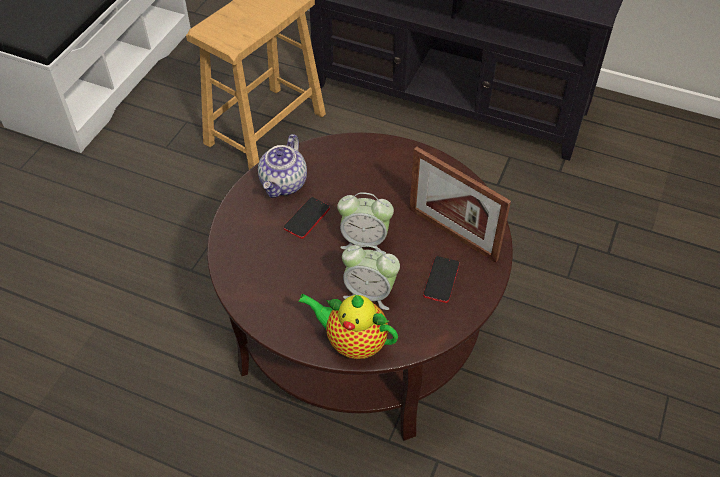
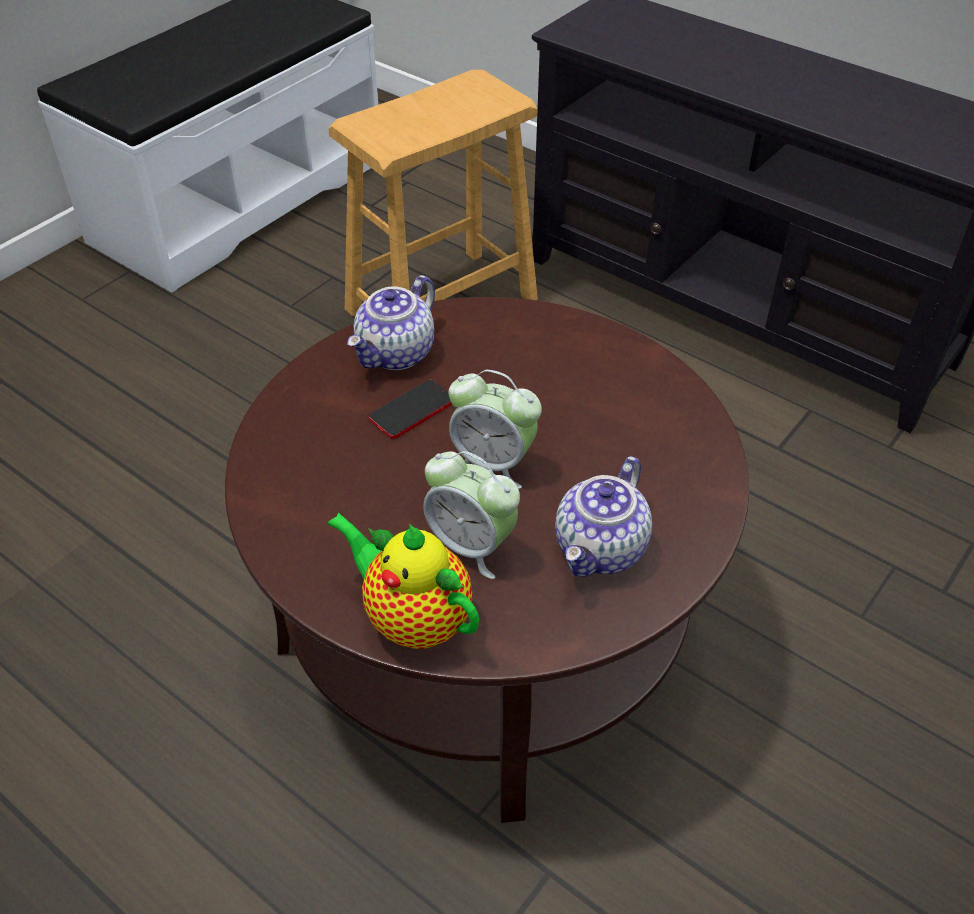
camera: 15 degrees right, 5 degrees down
(441, 280) = (601, 549): phone -> teapot
(452, 234) = (645, 480): picture frame -> none

